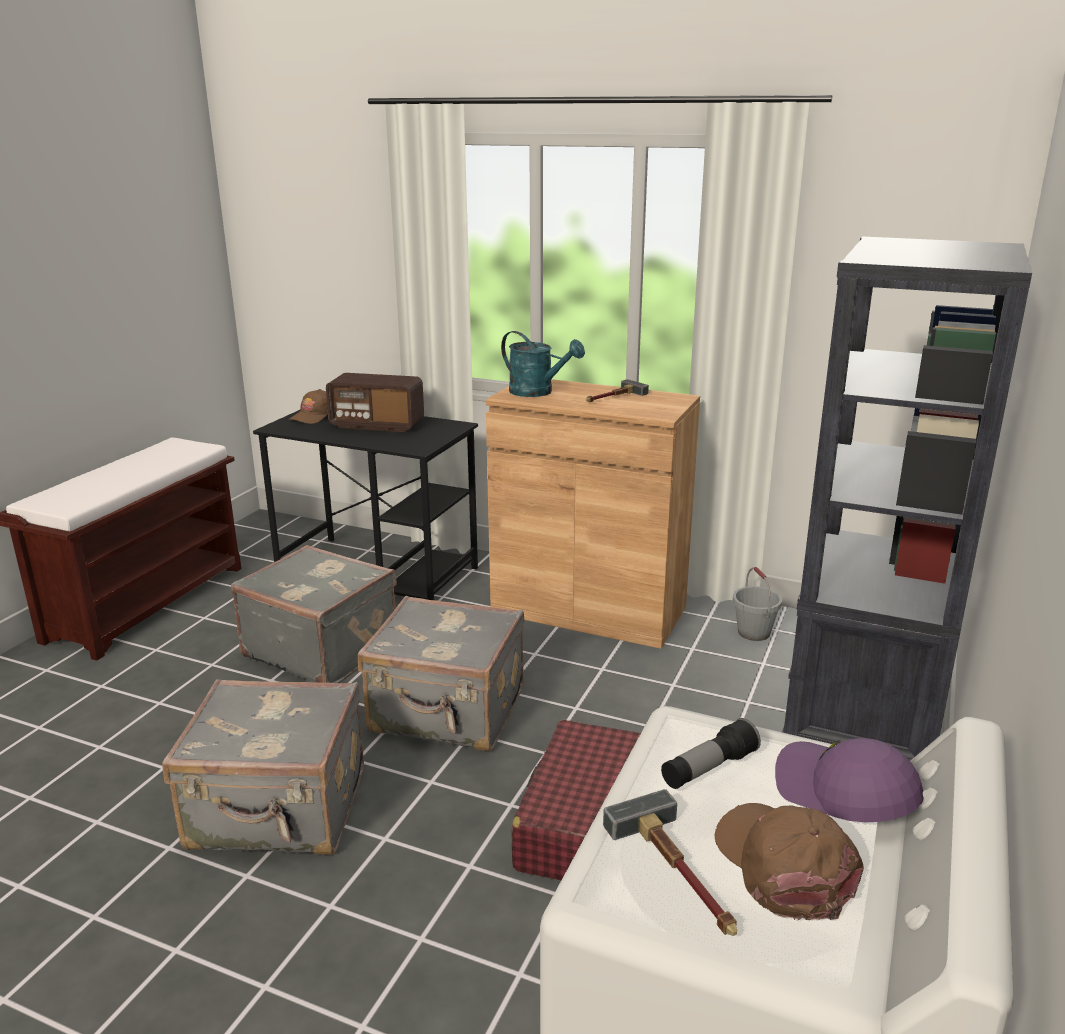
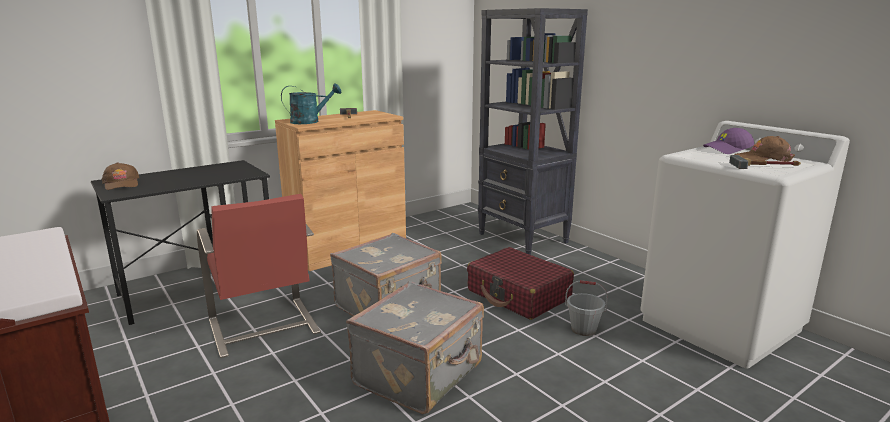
camera: 60 degrees left, 5 degrees down
(322, 649) = (263, 327): grey suitcase -> red chair
(377, 424) = (186, 175): radio -> none
(708, 769) = (708, 156): flashlight -> none
(754, 633) = (421, 226): grey bucket -> grey bucket (583, 329)

